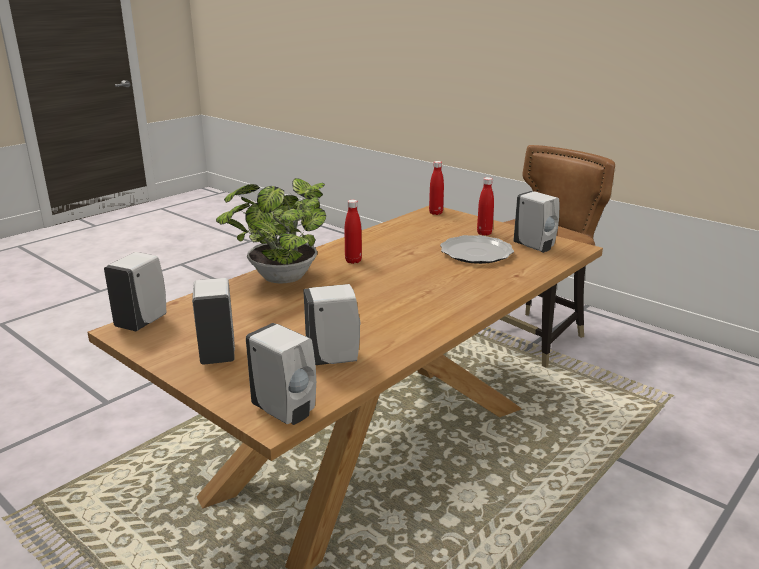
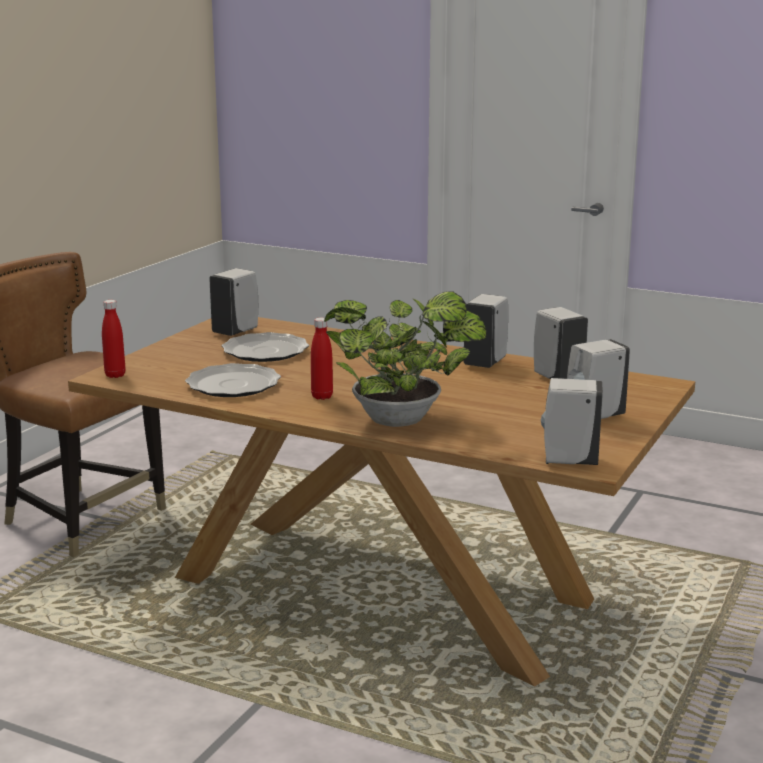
camera: 105 degrees left, 5 degrees down
(286, 412) = (649, 382): white soap dispenser -> white soap dispenser (485, 363)
(398, 239) = (233, 384): none -> plate
(484, 233) = (196, 351): red bottle -> none

